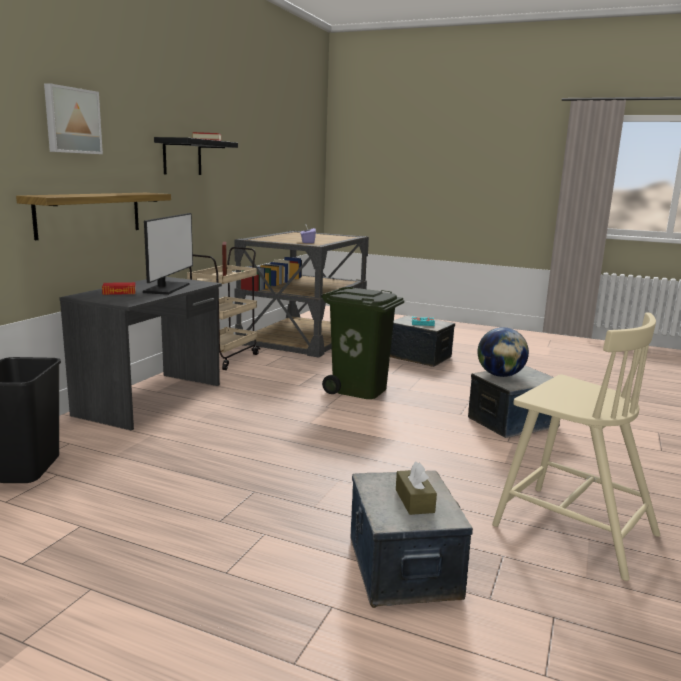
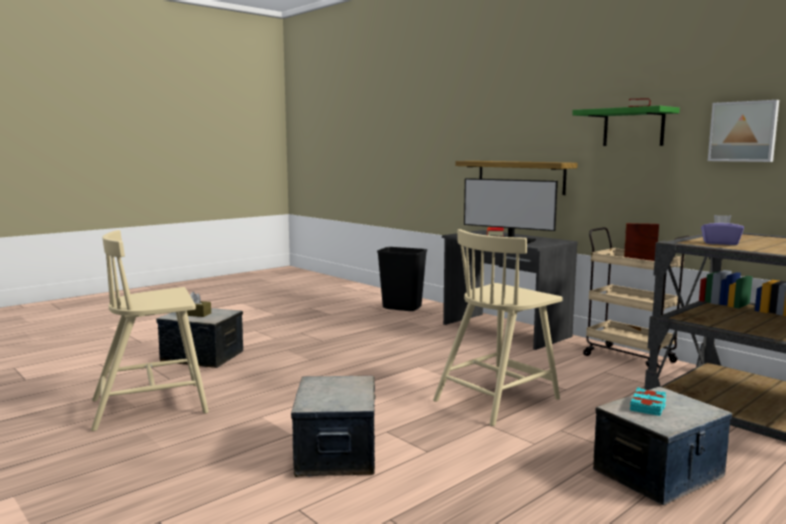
camera: 115 degrees right, 5 degrees down
(72, 120) = (514, 109): picture -> picture (743, 131)
(182, 157) = (633, 127): black shelf -> green shelf
(359, 390) = (497, 399): green trash can -> beige chair
(500, 375) = (350, 384): globe -> none

